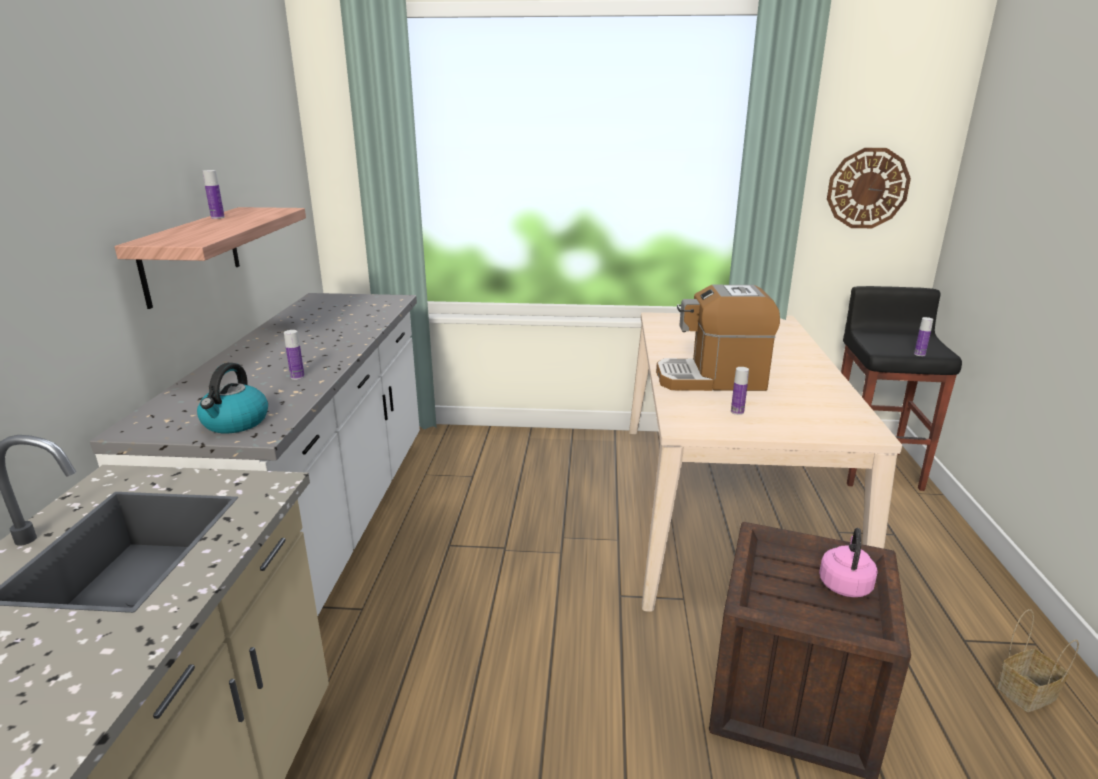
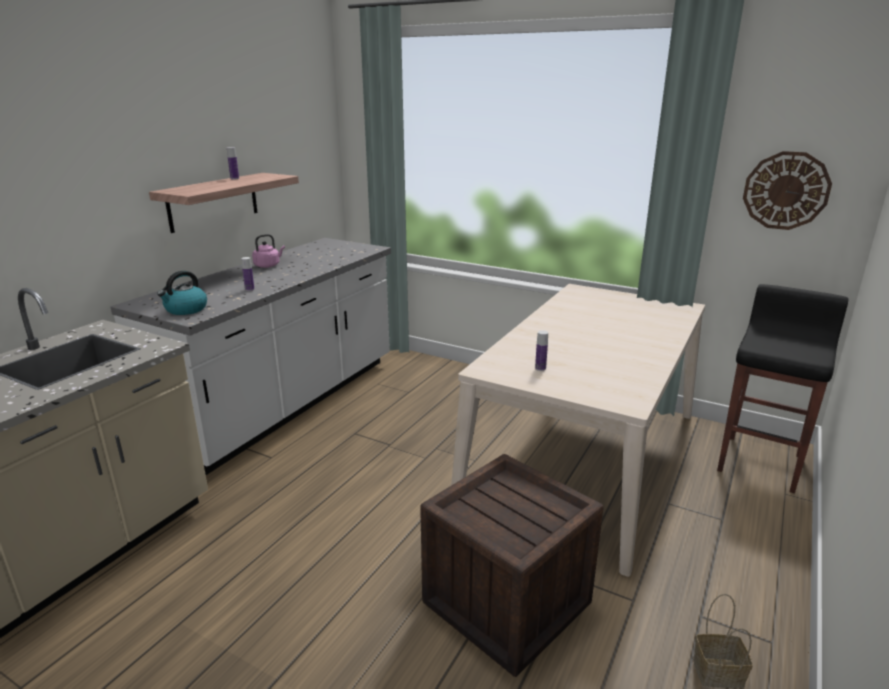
camera: 25 degrees right, 0 degrees up
(712, 379) = (554, 342): coffee machine -> none
(845, 584) = (535, 515): pink kettle -> pink kettle (268, 265)
(919, 354) = (790, 356): bottle -> none

